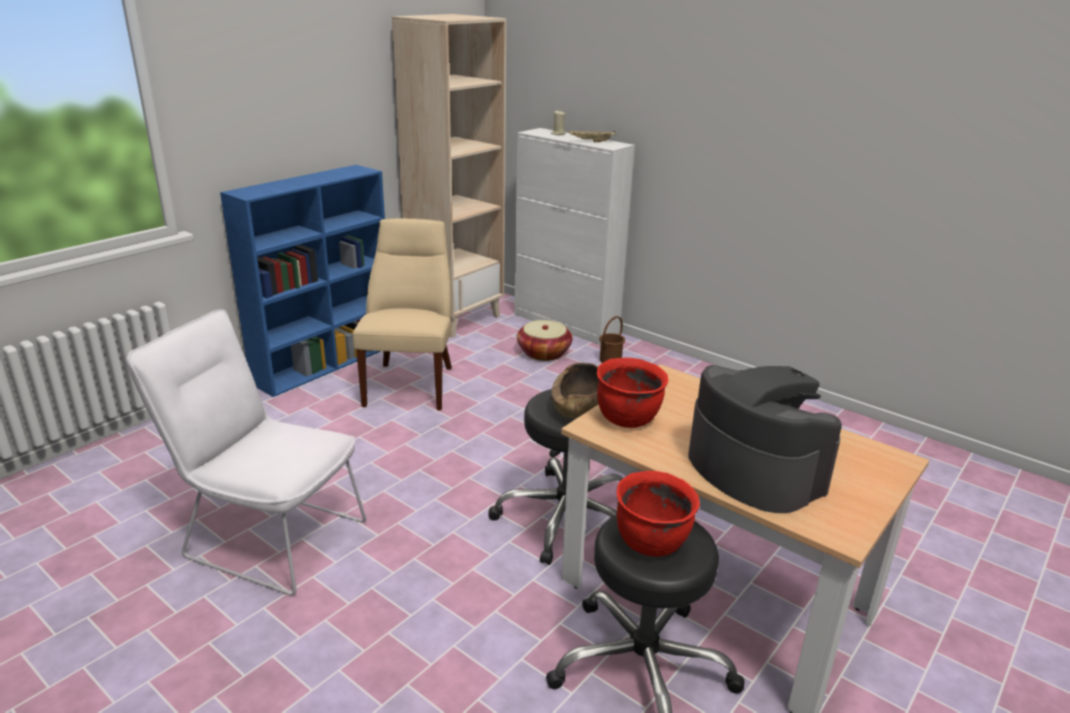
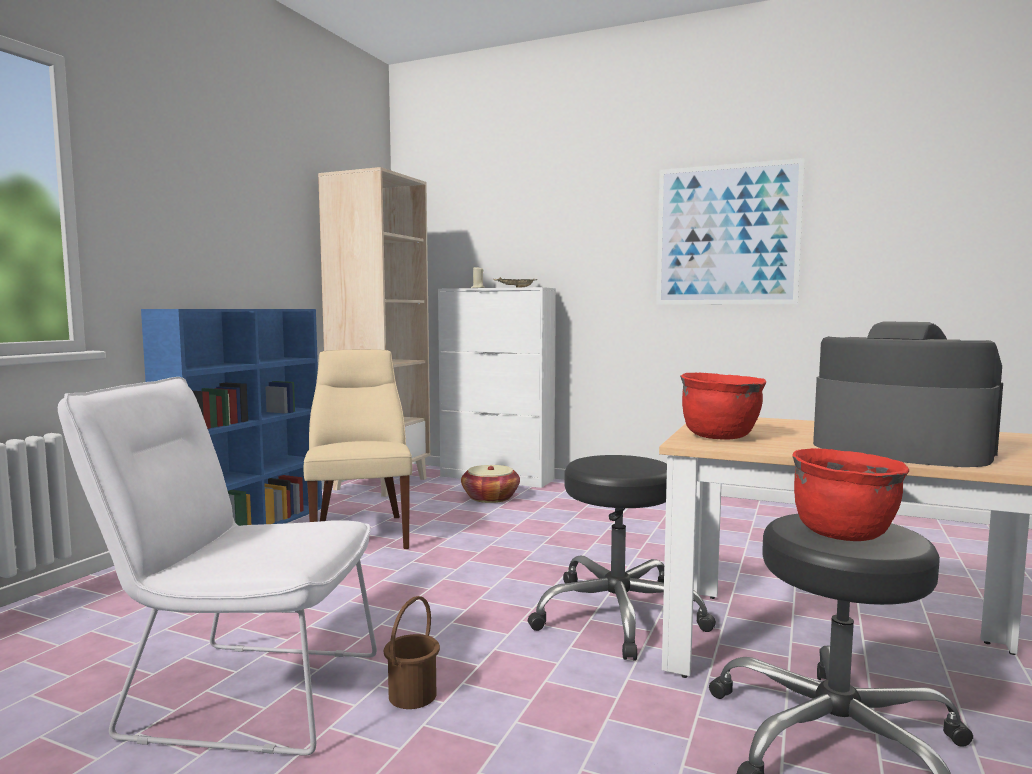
camera: 15 degrees left, 20 degrees down
(580, 409) = (630, 464): brown bowl -> none
(610, 360) = (560, 496): brown bucket -> brown bucket (411, 695)
(813, 117) = (726, 235): none -> picture

